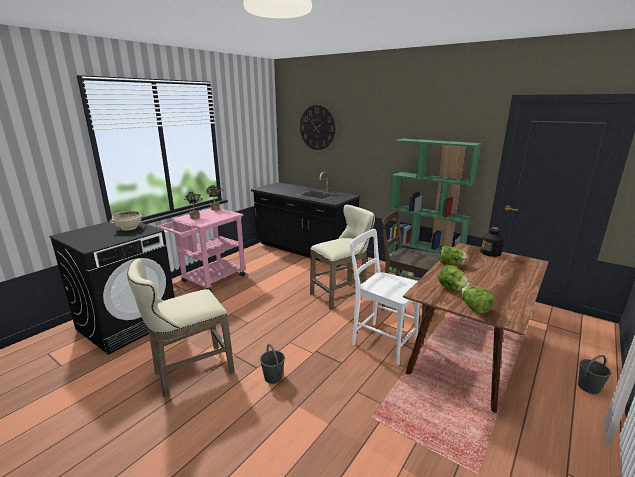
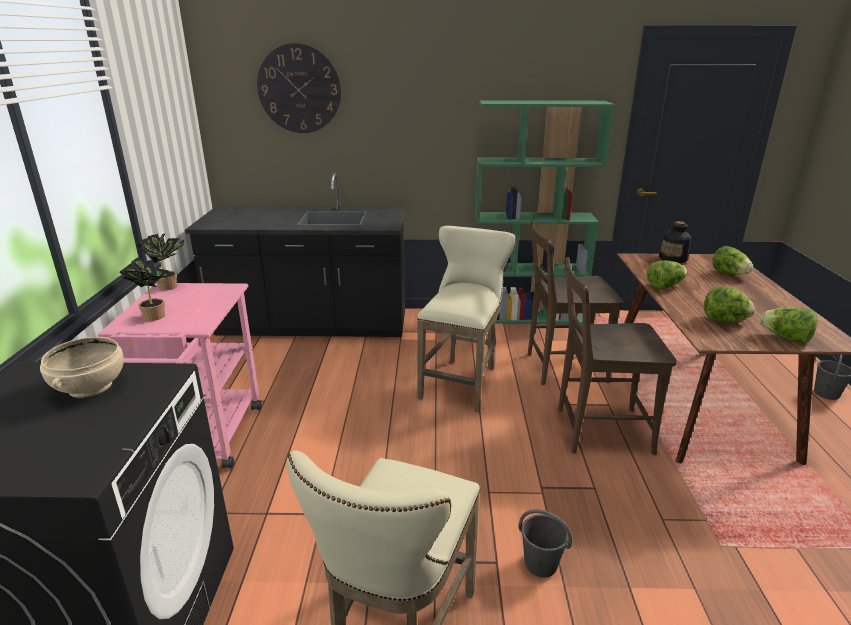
camera: 35 degrees left, 5 degrees up
(381, 340) = (597, 430): white chair -> brown chair
(514, 269) = (729, 274): none -> lettuce

